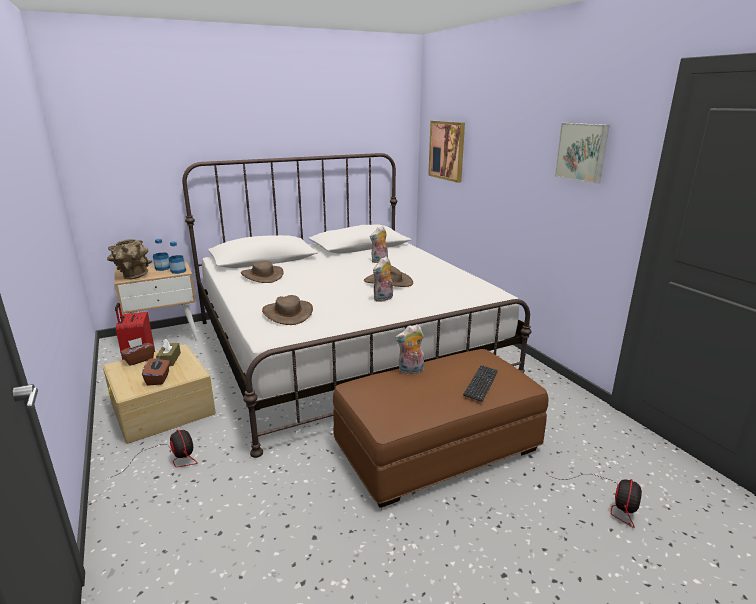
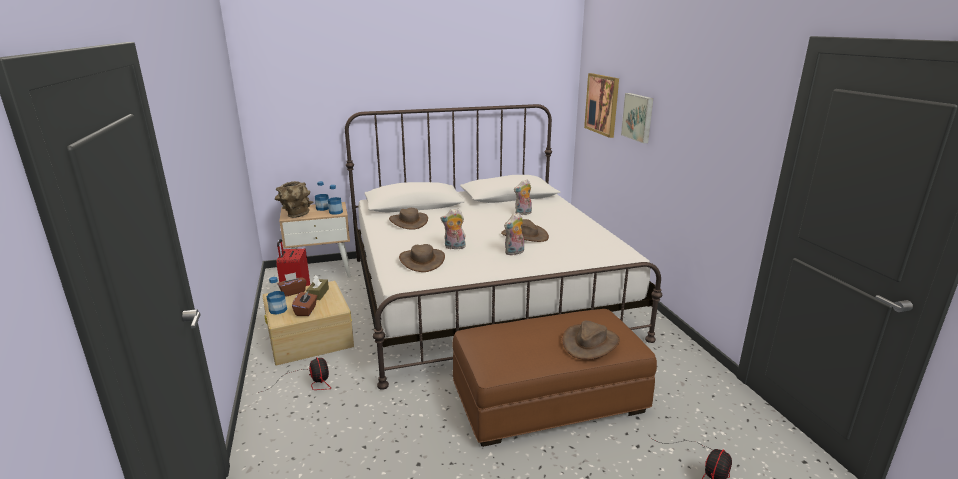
camera: 10 degrees right, 0 degrees up
(124, 381) = (278, 310): none -> bottle
(410, 371) = (527, 324): plush toy -> plush toy (454, 247)
(481, 384) = (590, 343): keyboard -> brown hat
(582, 152) = (721, 119): picture -> picture (638, 117)

